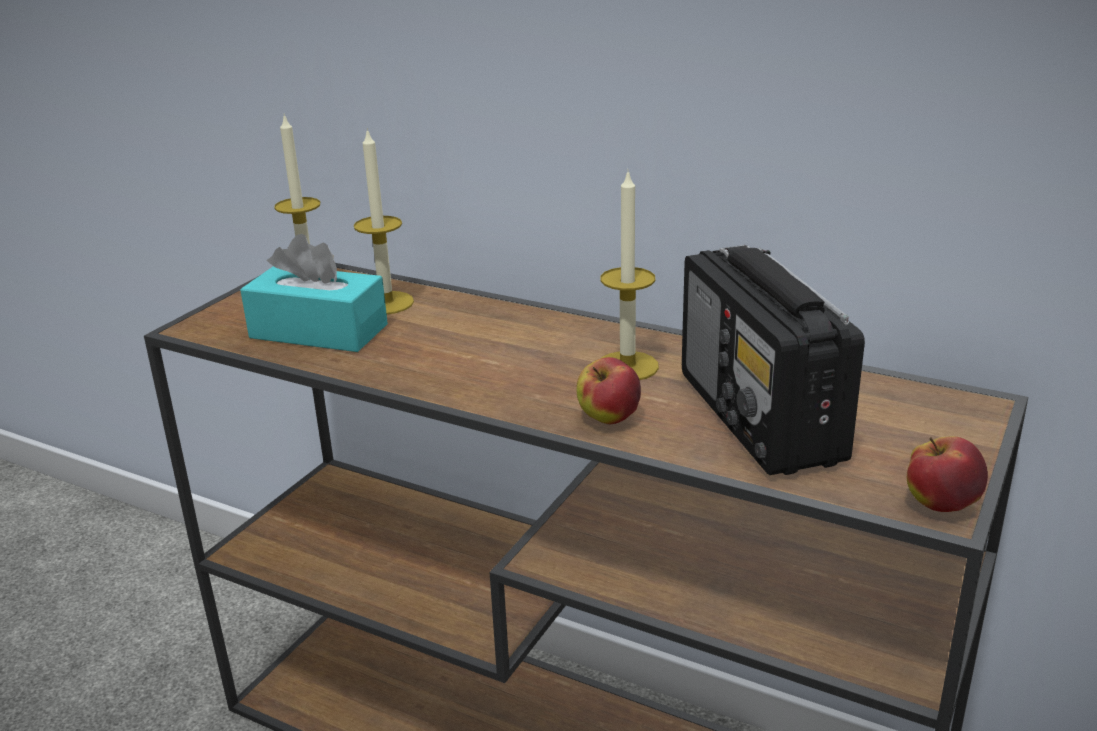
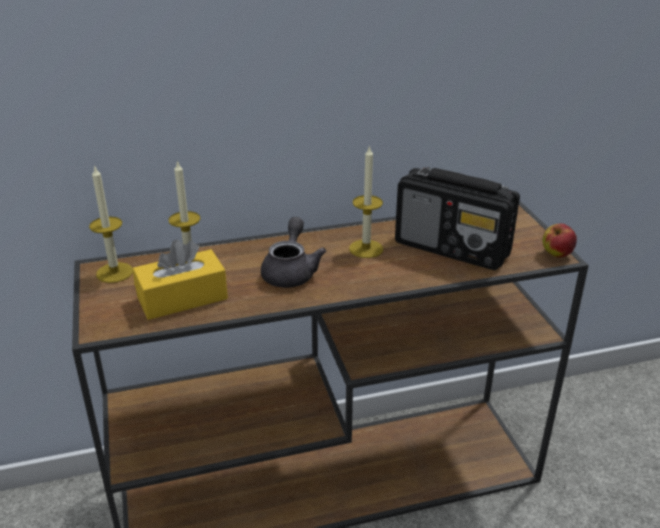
camera: 45 degrees left, 5 degrees up
(318, 331) = (182, 298): turquoise tissue box -> yellow tissue box
(481, 353) = (291, 271): none -> grey teapot
(608, 419) = (400, 276): apple -> none

